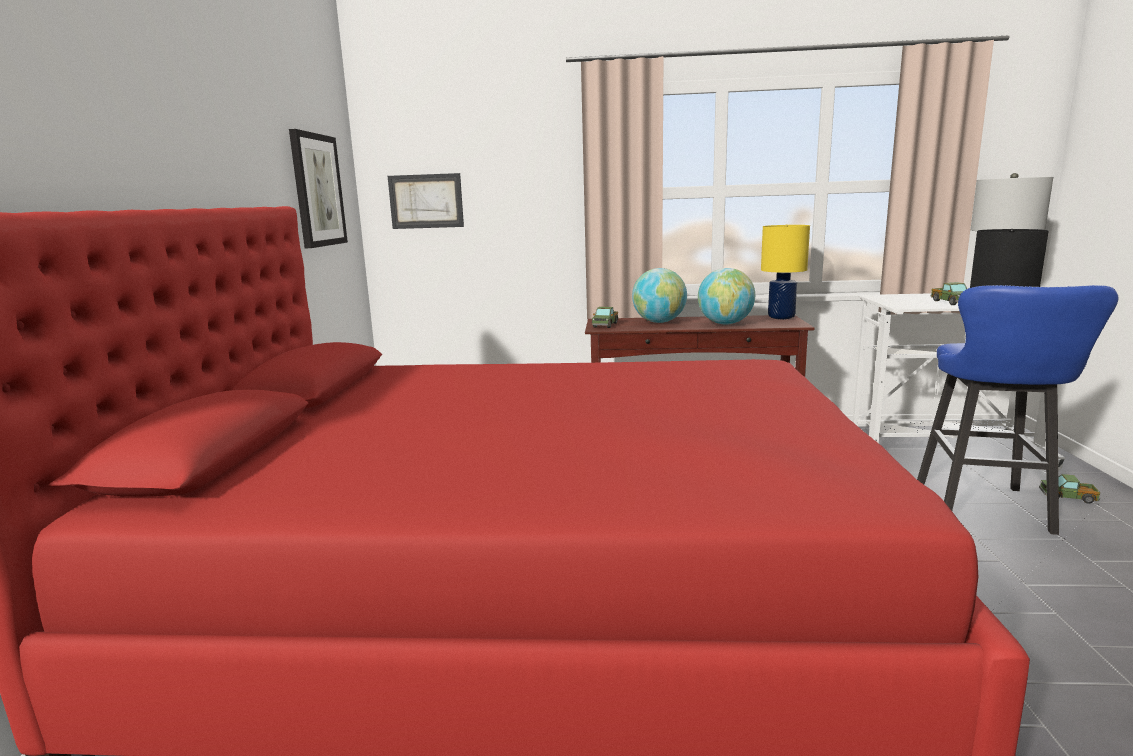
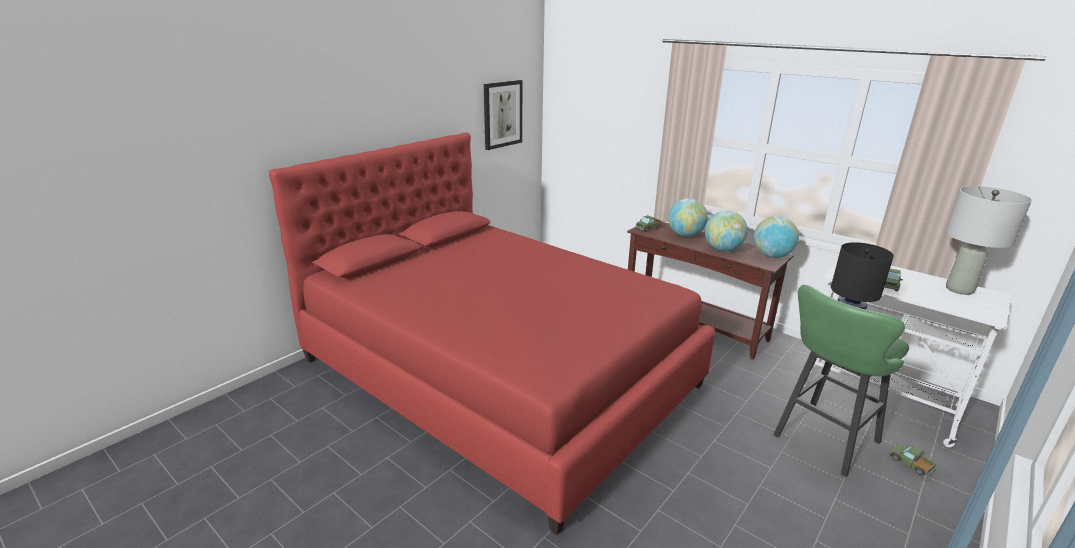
camera: 35 degrees right, 10 degrees up
(426, 201) = (576, 119): picture -> none
(781, 318) = (772, 256): yellow table lamp -> globe
(986, 513) = (820, 443): blue stool -> green stool

